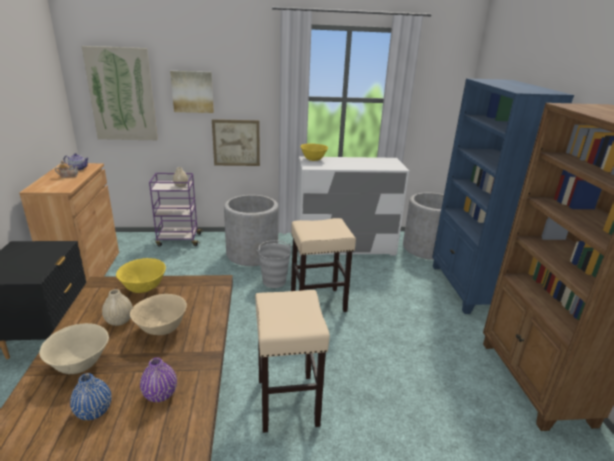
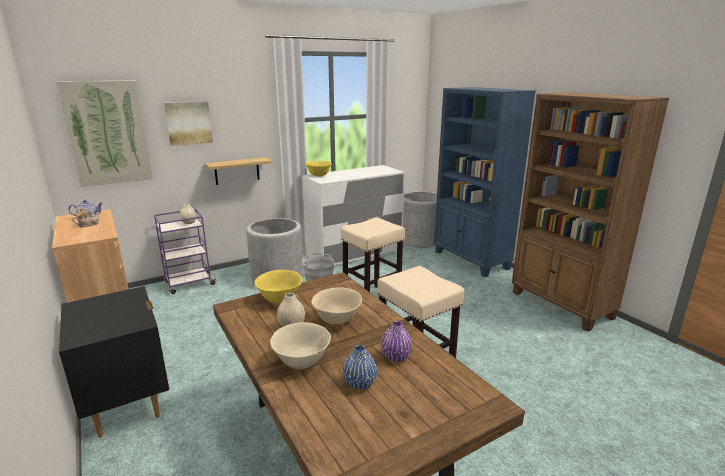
camera: 25 degrees left, 5 degrees down
(236, 143) = (237, 171): picture -> shelf

